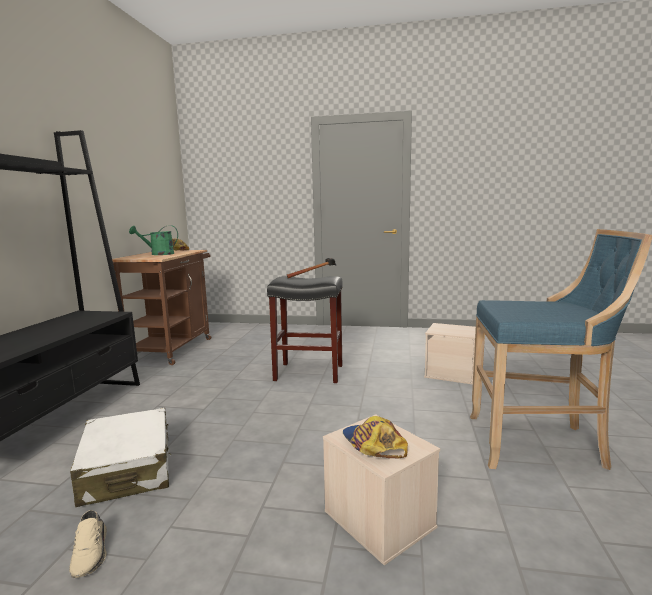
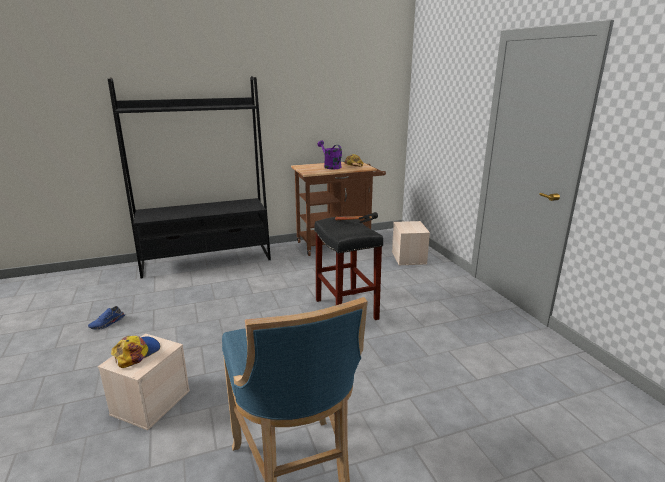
camera: 60 degrees right, 10 degrees up
(91, 553) = (107, 323): beige shoe -> blue shoe
(128, 469) = (173, 301): white suitcase -> none
(158, 254) = (330, 166): green watering can -> purple watering can
(452, 373) = (426, 390): beige storage box -> beige storage box (409, 258)

